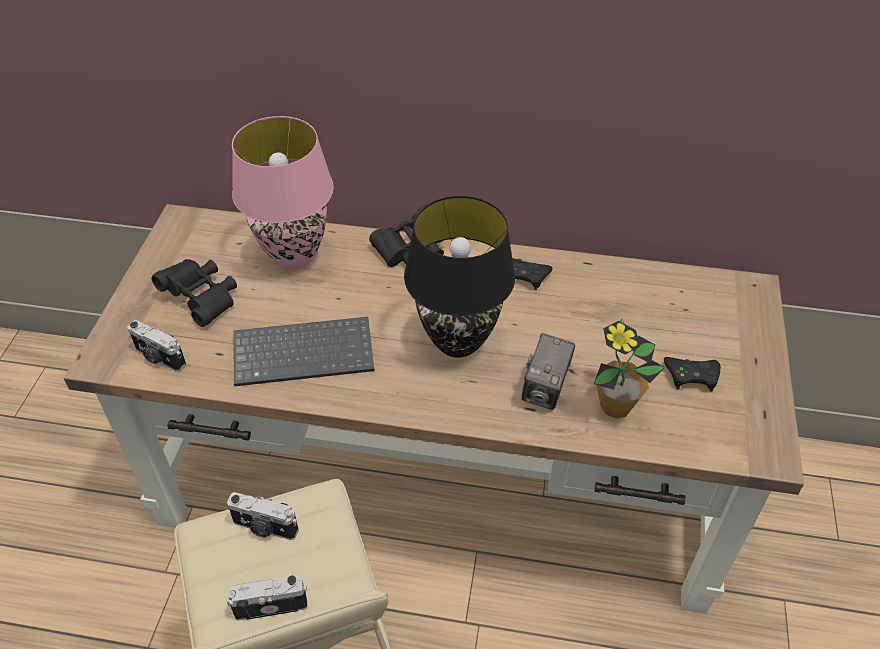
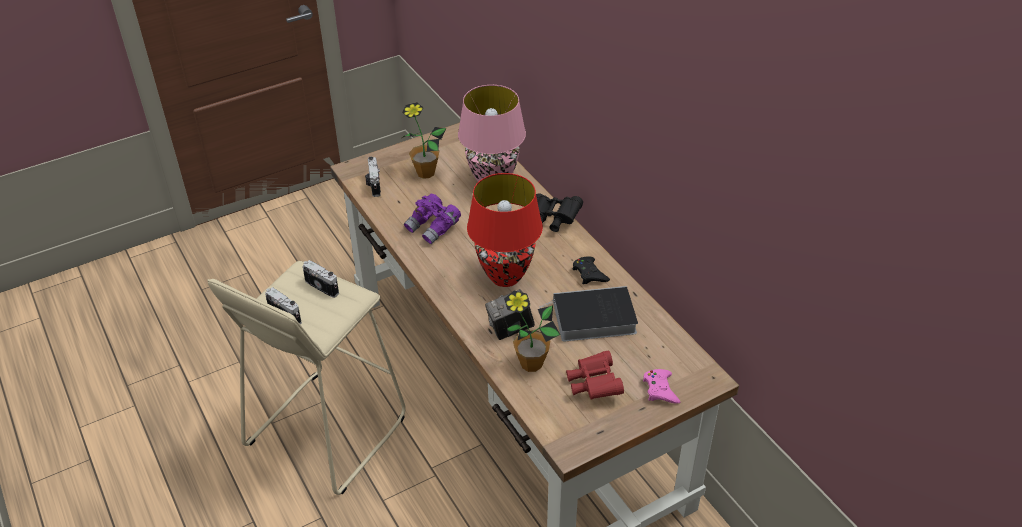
camera: 50 degrees right, 5 degrees down
(202, 299) = (425, 173): black binoculars -> potted plant
(265, 528) = (323, 286): camera -> camera turned 150 degrees clockwise
(305, 351) = (433, 228): keyboard -> purple binoculars
(456, 342) = (505, 276): black table lamp -> red table lamp
(592, 316) = (591, 318): none -> book
(692, 376) = (593, 385): black game controller -> red binoculars
(740, 331) = (660, 389): none -> pink game controller

